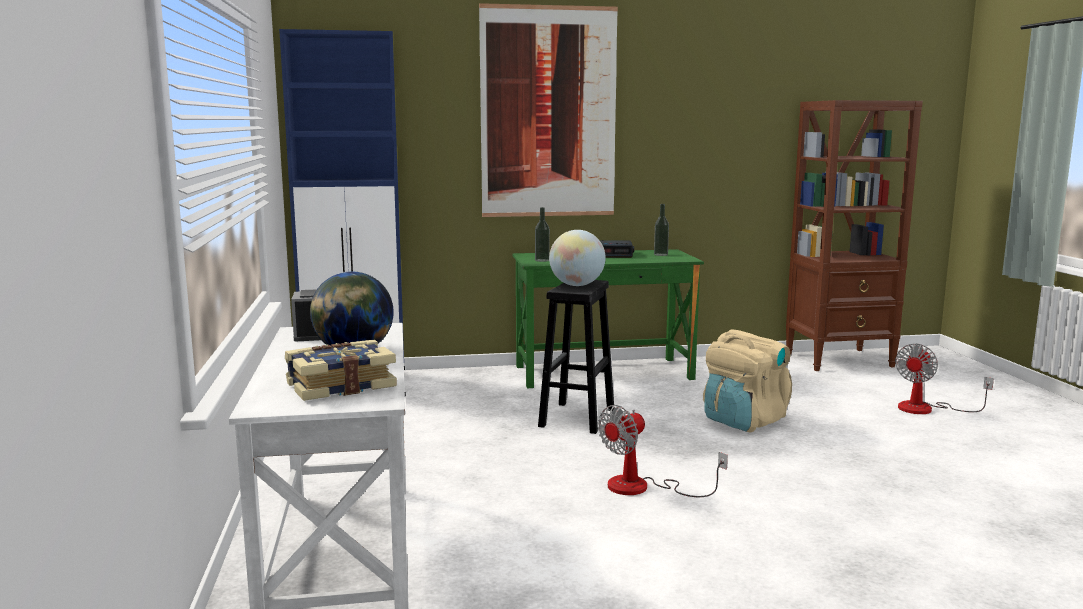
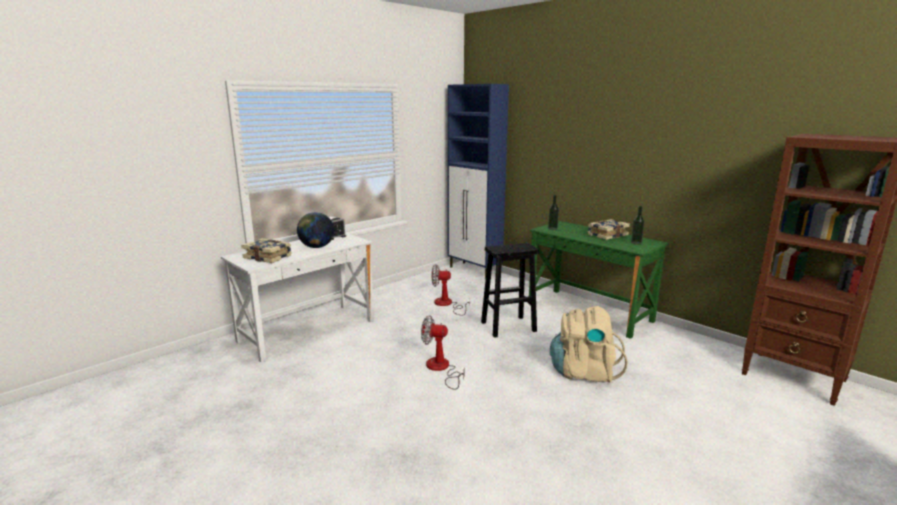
camera: 55 degrees right, 5 degrees up
(548, 113) = (589, 132): picture -> none
(577, 285) = (512, 247): globe -> none
(613, 254) = (607, 235): alarm clock -> book
(927, 409) = (749, 440): fan -> fan (447, 304)

